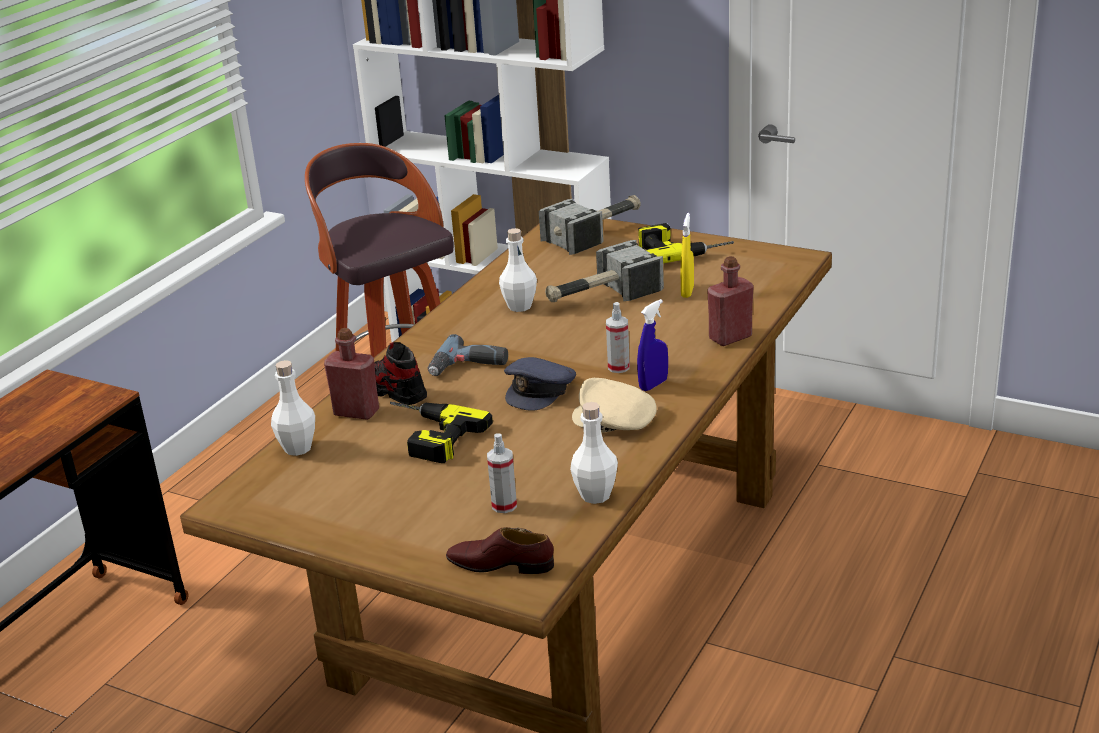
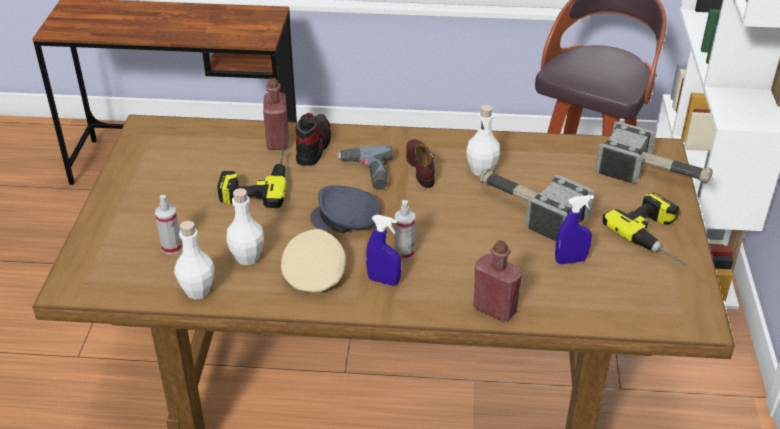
camera: 65 degrees right, 10 degrees up
(298, 448) = (220, 132): white bottle -> white bottle (247, 257)
(500, 564) = (95, 267): brown shoe -> brown shoe (420, 167)
(687, 292) = (570, 260): yellow spray bottle -> blue spray bottle

